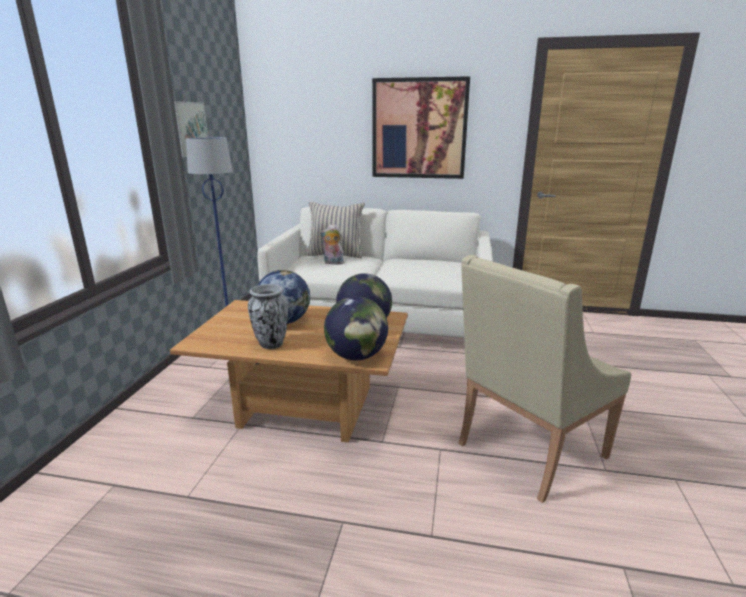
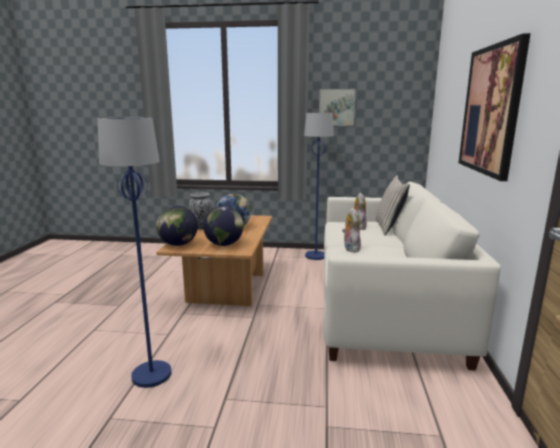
camera: 85 degrees right, 5 degrees down
(401, 271) = (350, 248): none -> plush toy
(527, 451) = (151, 374): beige armchair -> blue floor lamp

